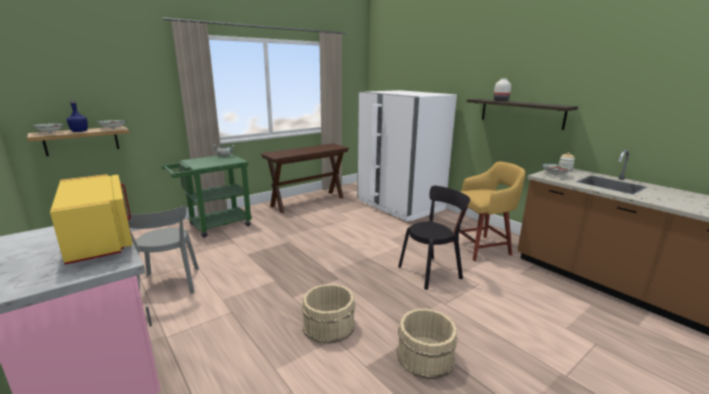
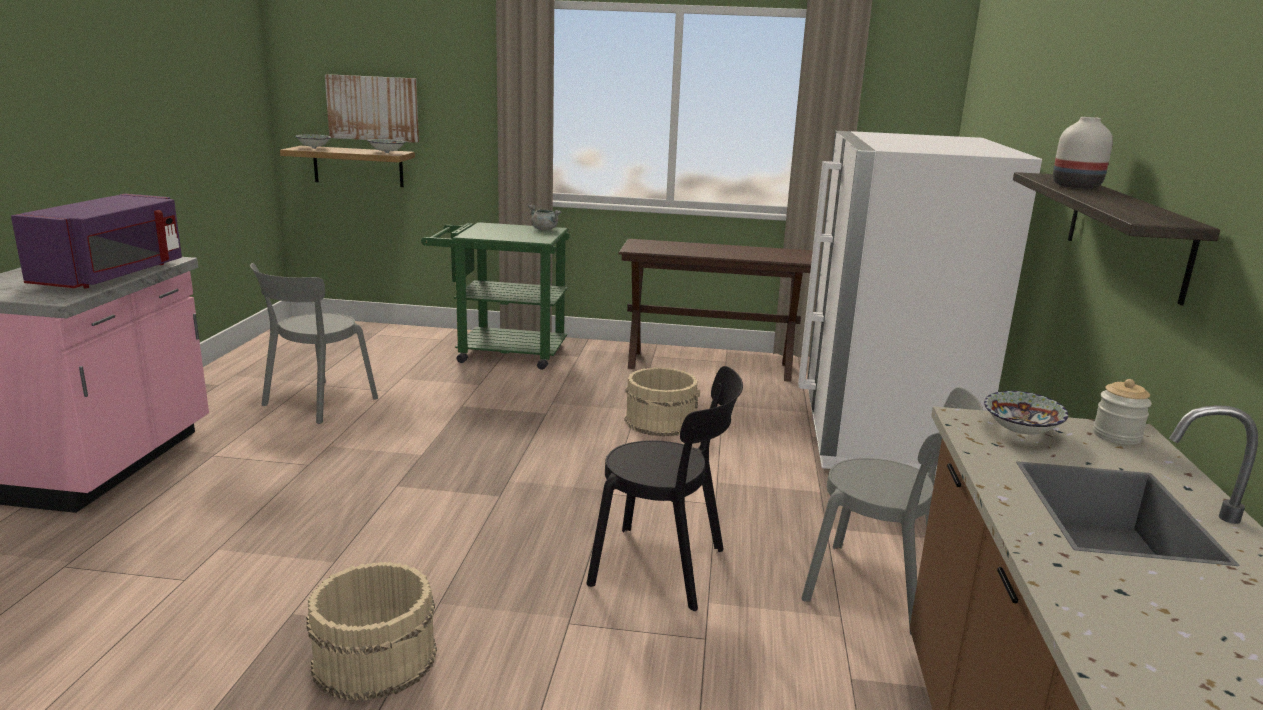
camera: 45 degrees right, 0 degrees up
(80, 131) = (344, 151): blue bottle -> none
(88, 102) = (373, 108): none -> picture
(101, 239) = (113, 275): yellow microwave -> purple microwave
(328, 325) = (360, 542): beige bucket -> beige bucket (660, 421)
(482, 248) = (881, 591): yellow stool -> grey chair

